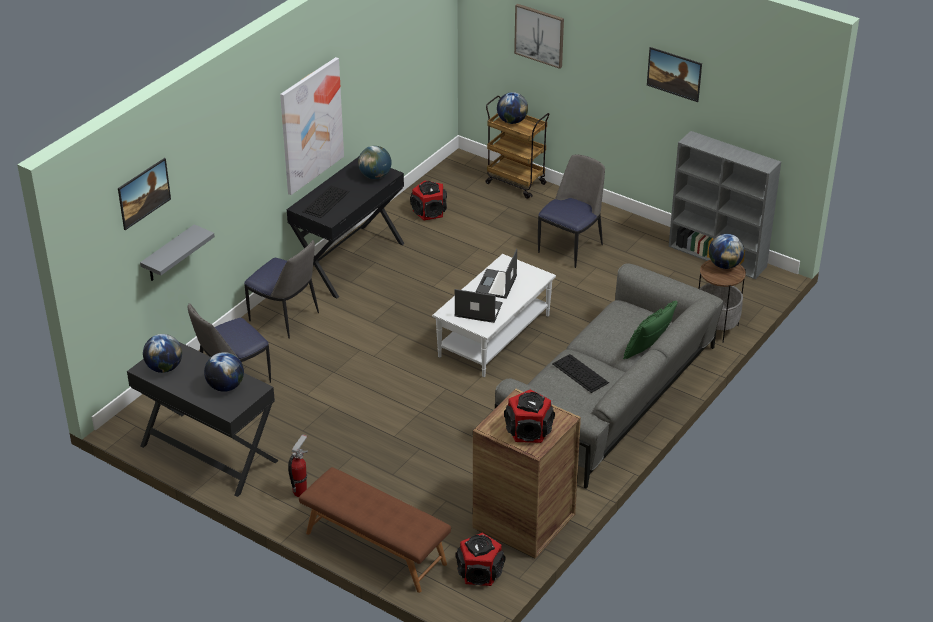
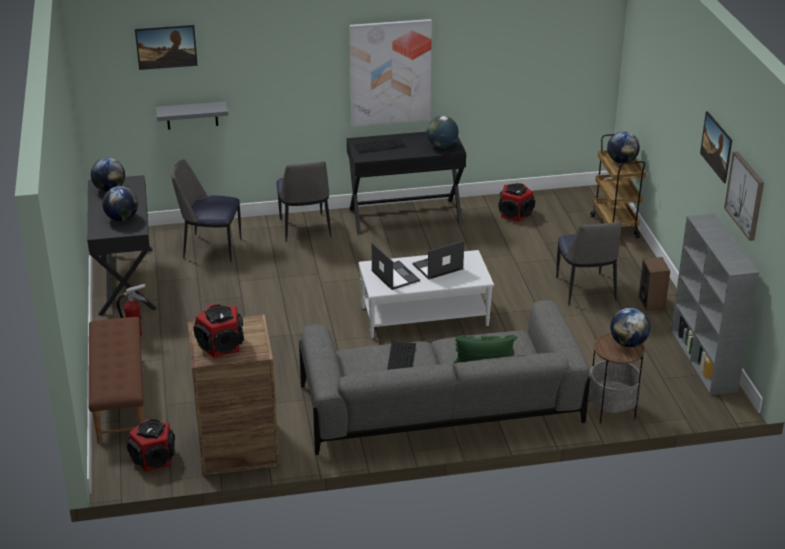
camera: 45 degrees right, 5 degrees down
(539, 35) = (655, 79): picture -> picture (745, 195)
(571, 247) = (585, 290): chair -> chair turned 90 degrees clockwise
(626, 231) = (651, 302): none -> speaker

